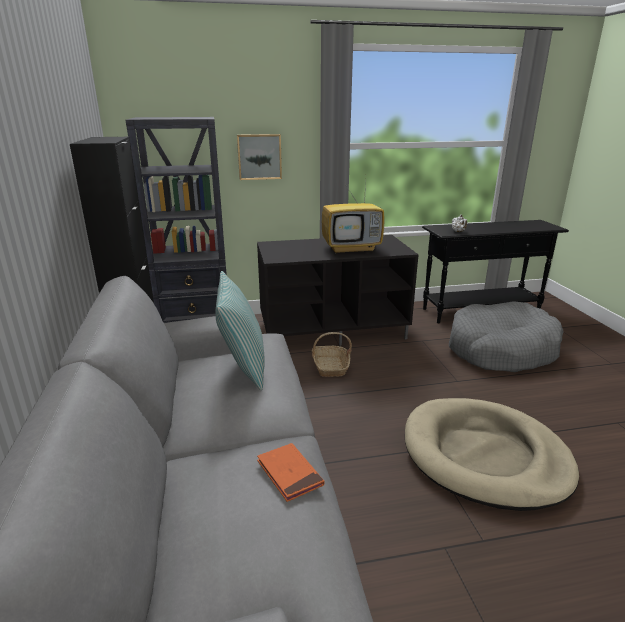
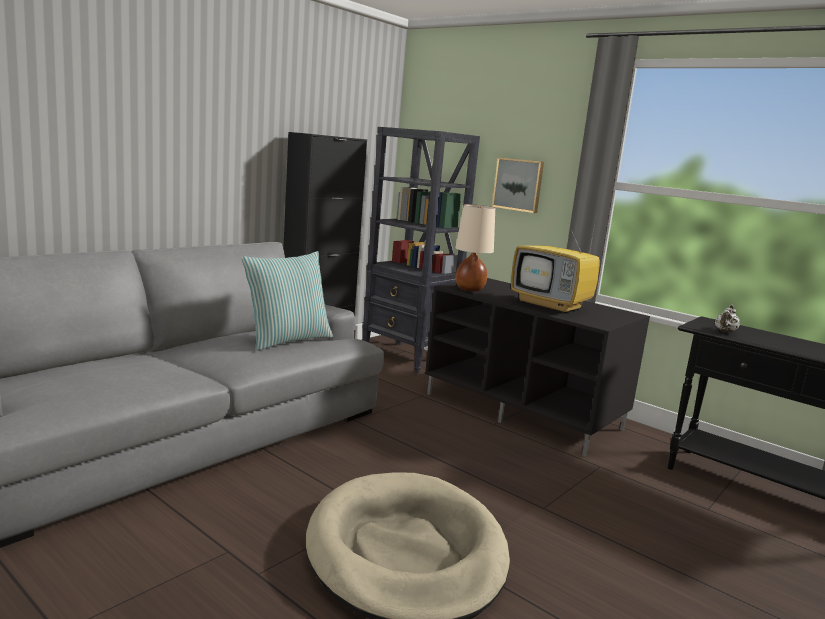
camera: 50 degrees right, 10 degrees down
(287, 256) = (469, 289): none -> beige table lamp
(289, 473) = (152, 378): orange book -> none
(330, 367) = (448, 427): basket -> none
(500, 350) = (687, 529): grey dog bed -> none

